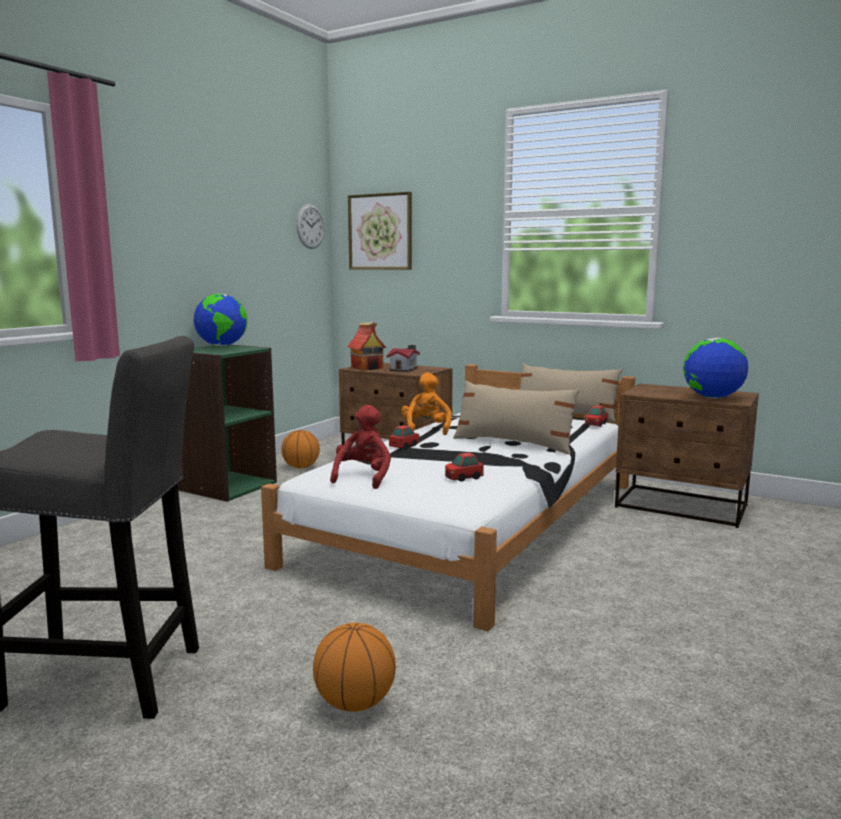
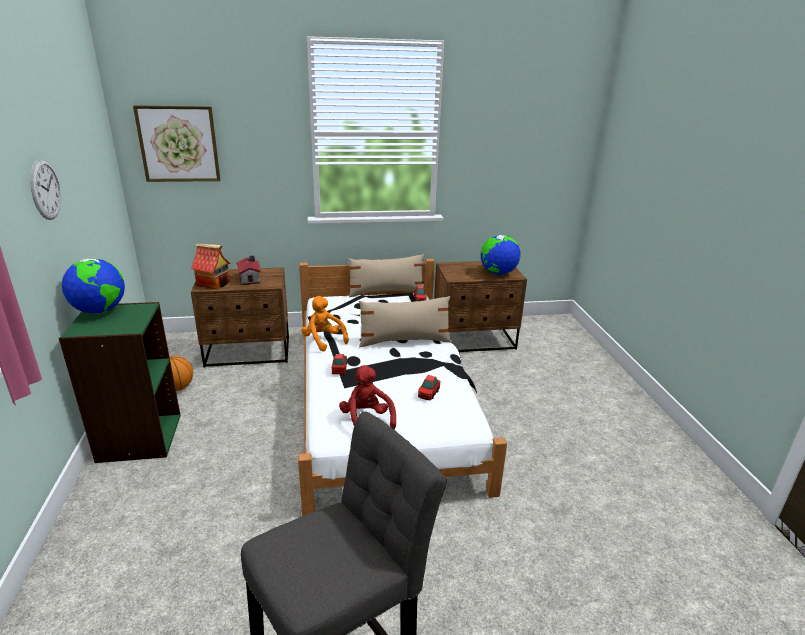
camera: 40 degrees left, 15 degrees up
(310, 226) = (103, 144): wall clock -> wall clock (45, 189)
(355, 703) = (504, 595): basketball -> none

